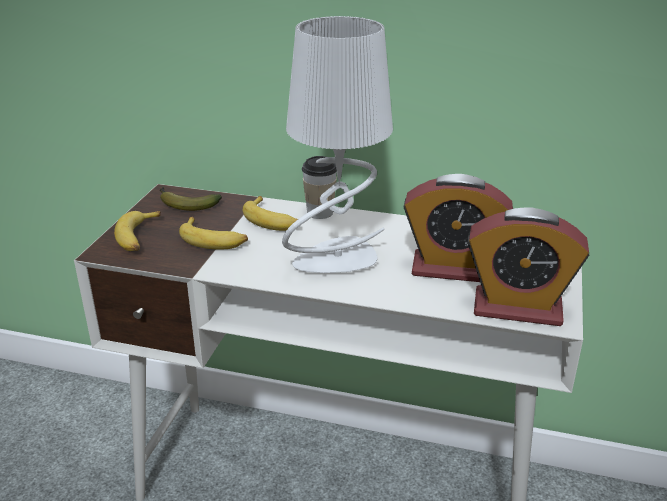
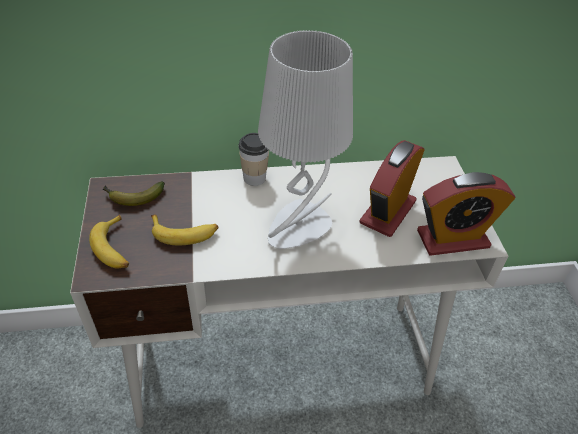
camera: 25 degrees left, 15 degrees up
(272, 220) = (221, 197): banana -> none
(452, 268) = (388, 212): alarm clock -> alarm clock turned 135 degrees clockwise

